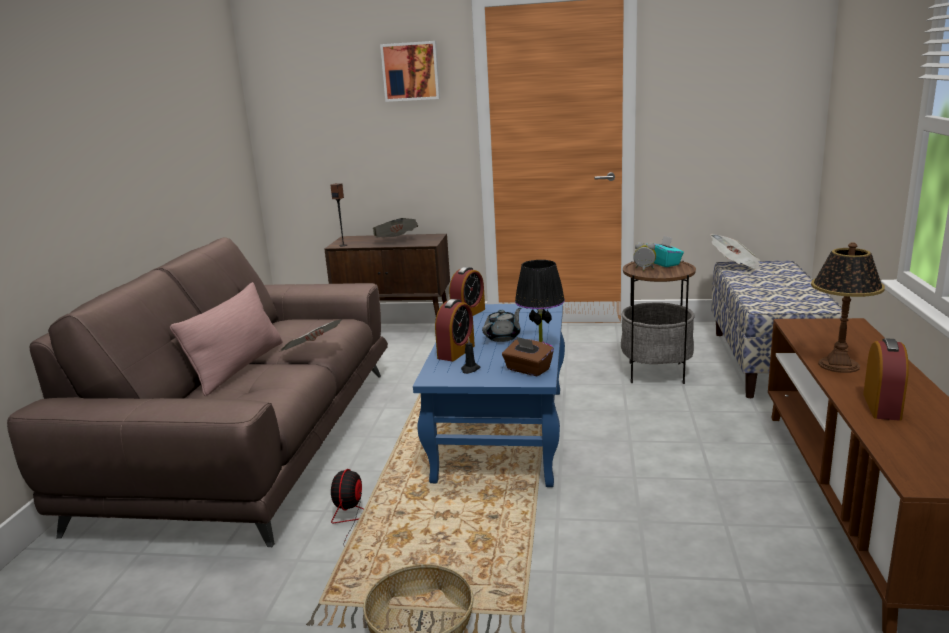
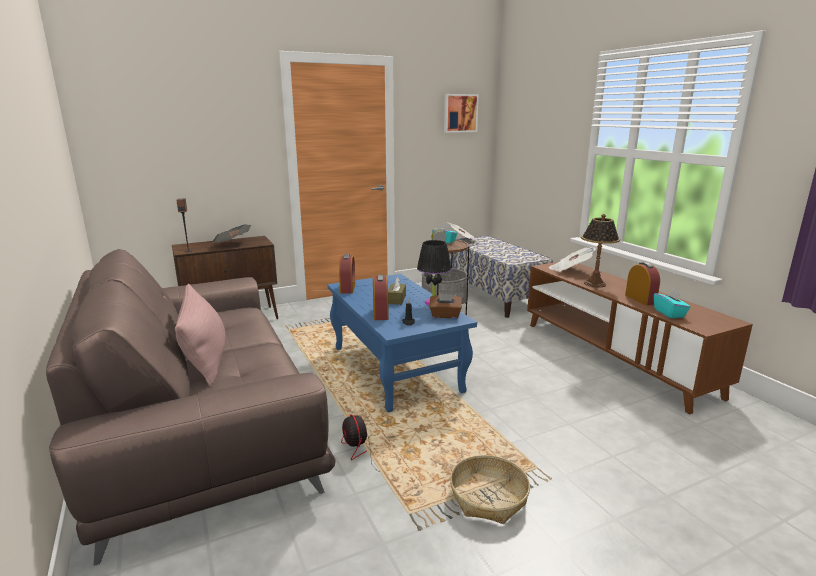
camera: 35 degrees left, 0 degrees up
(312, 352) = (257, 335): newspaper -> newspaper (570, 270)
(411, 71) = (231, 107): picture -> picture (460, 113)
(503, 337) = (396, 299): grey teapot -> brown tissue box
(897, 441) = (669, 313): none -> turquoise tissue box

